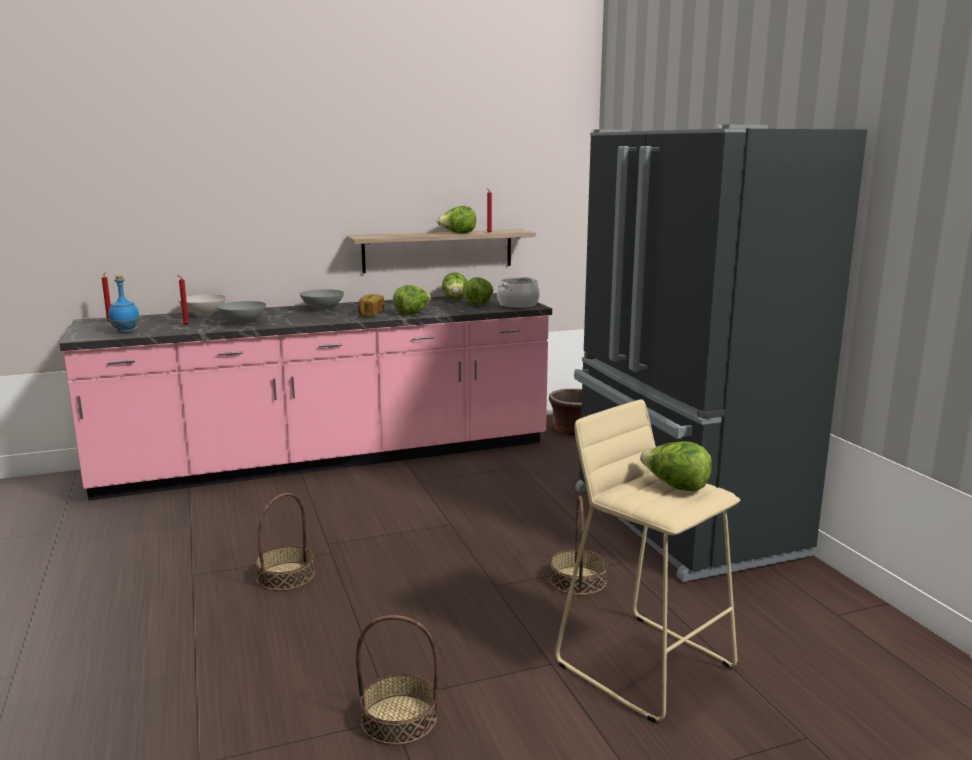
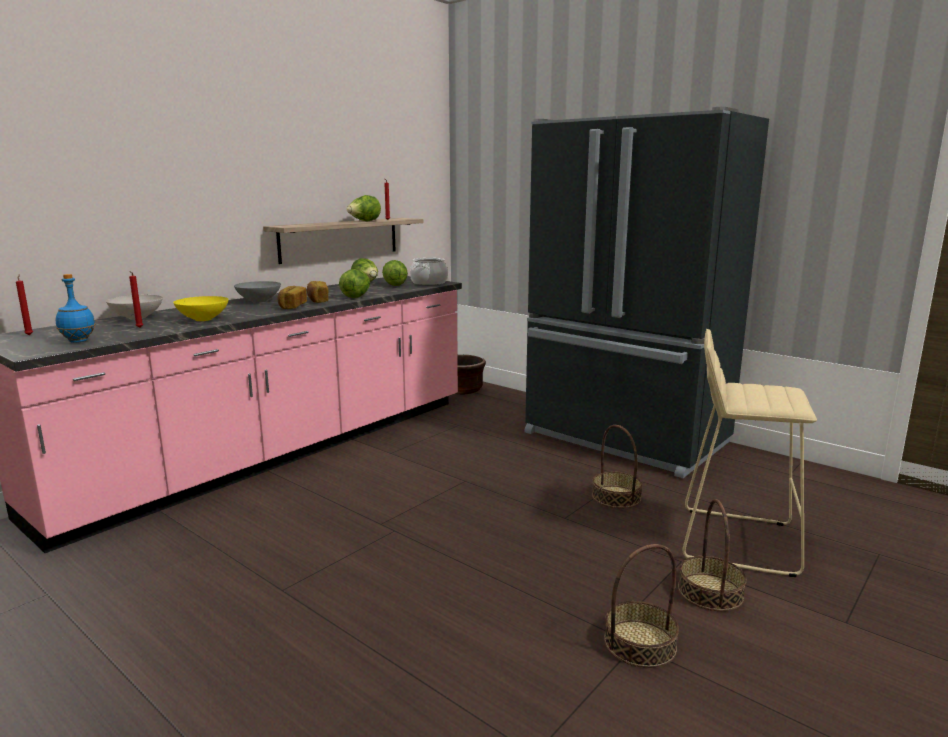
camera: 30 degrees left, 0 degrees up
(243, 322) = (203, 319): grey bowl -> yellow bowl
(285, 576) = (380, 562): basket -> basket (710, 592)
(335, 318) = (292, 306): none -> bread
(675, 487) = (764, 391): lettuce -> none

